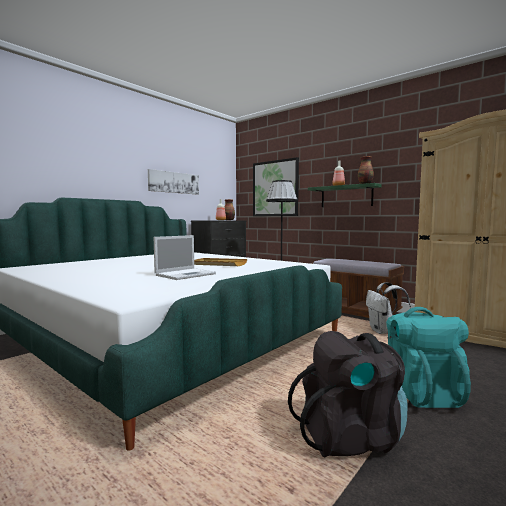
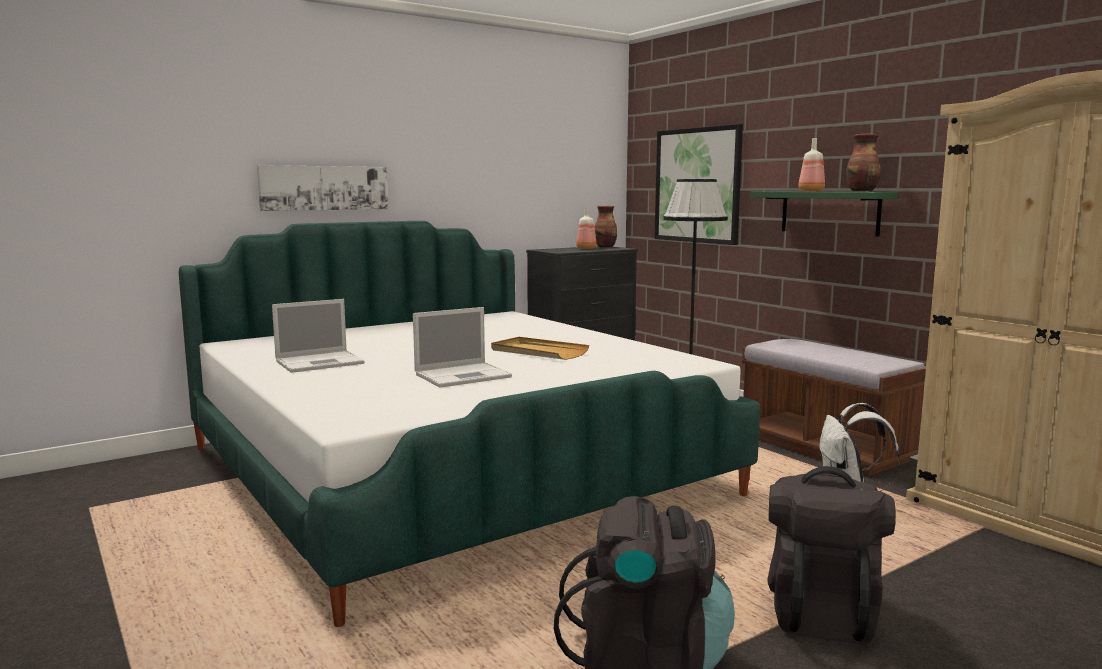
camera: 15 degrees right, 5 degrees up
(88, 273) = (321, 362): none -> laptop
(174, 182) = (494, 179): picture -> picture (324, 188)
(421, 391) = (821, 611): turquoise backpack -> black backpack

